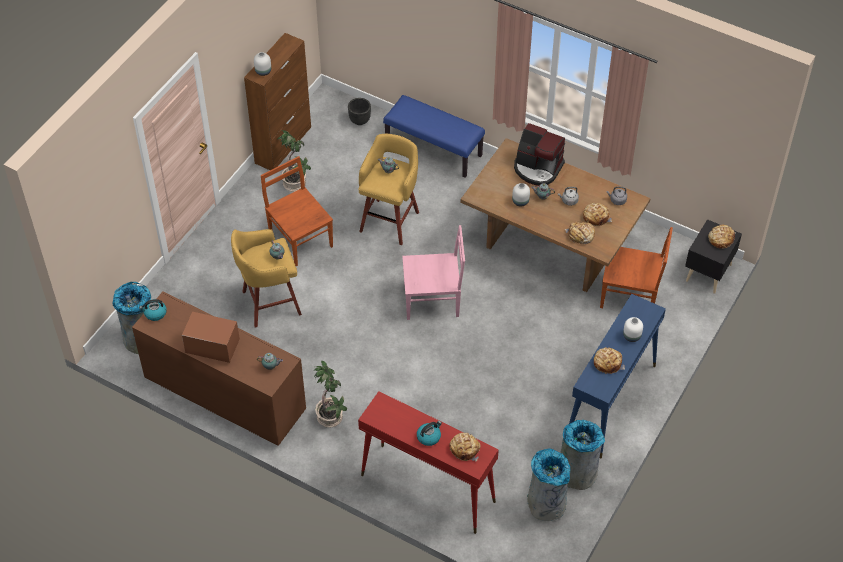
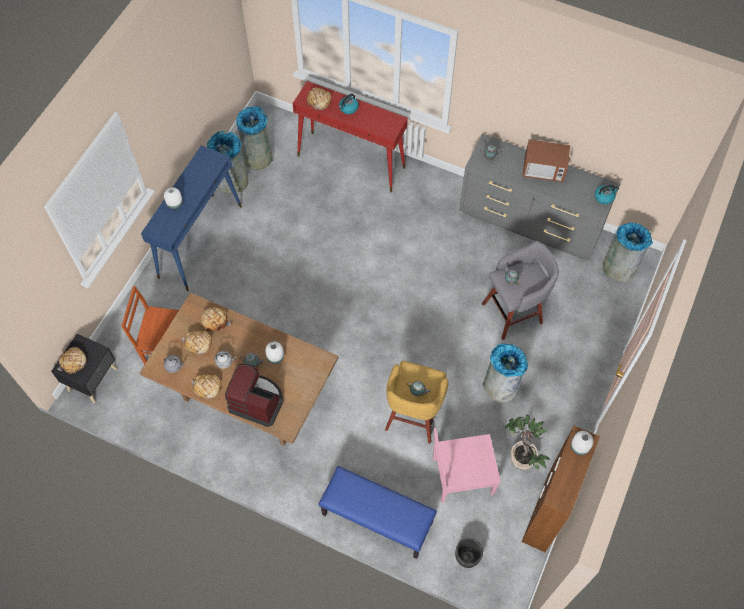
camera: 175 degrees right, 10 degrees up
(225, 396) = (530, 223): brown dresser -> grey dresser
(269, 303) = (514, 313): yellow stool -> grey stool
(300, 239) = (500, 387): brown chair -> grey trash can
(331, 417) = (437, 211): potted plant -> none
(433, 300) = (361, 328): pink chair -> pink chair (460, 476)
(607, 363) = (198, 178): bread -> bread (207, 388)

